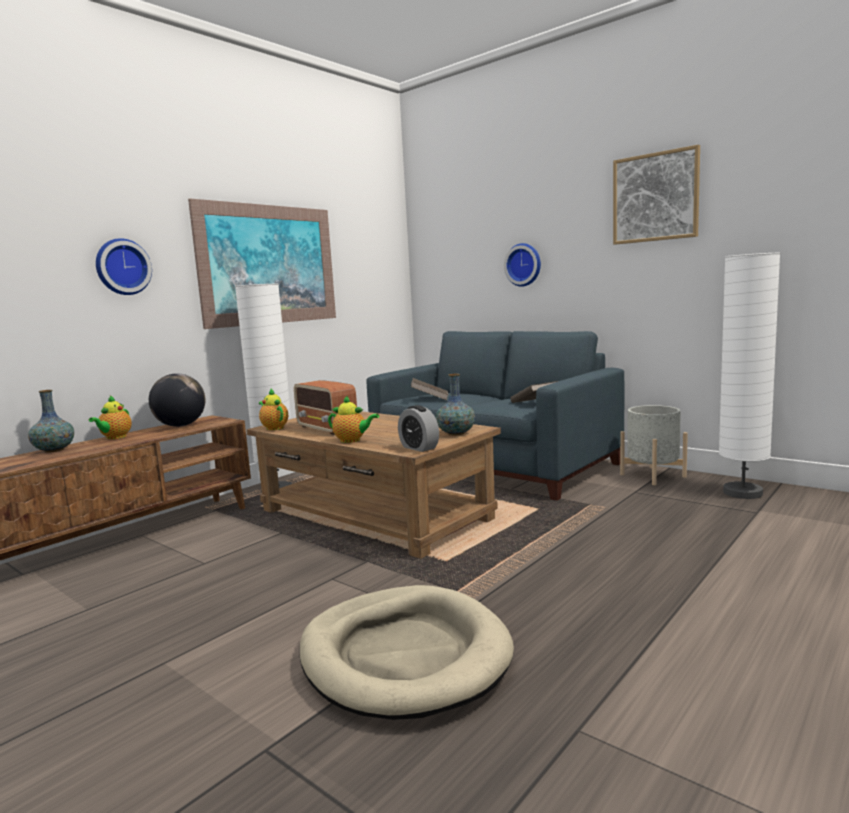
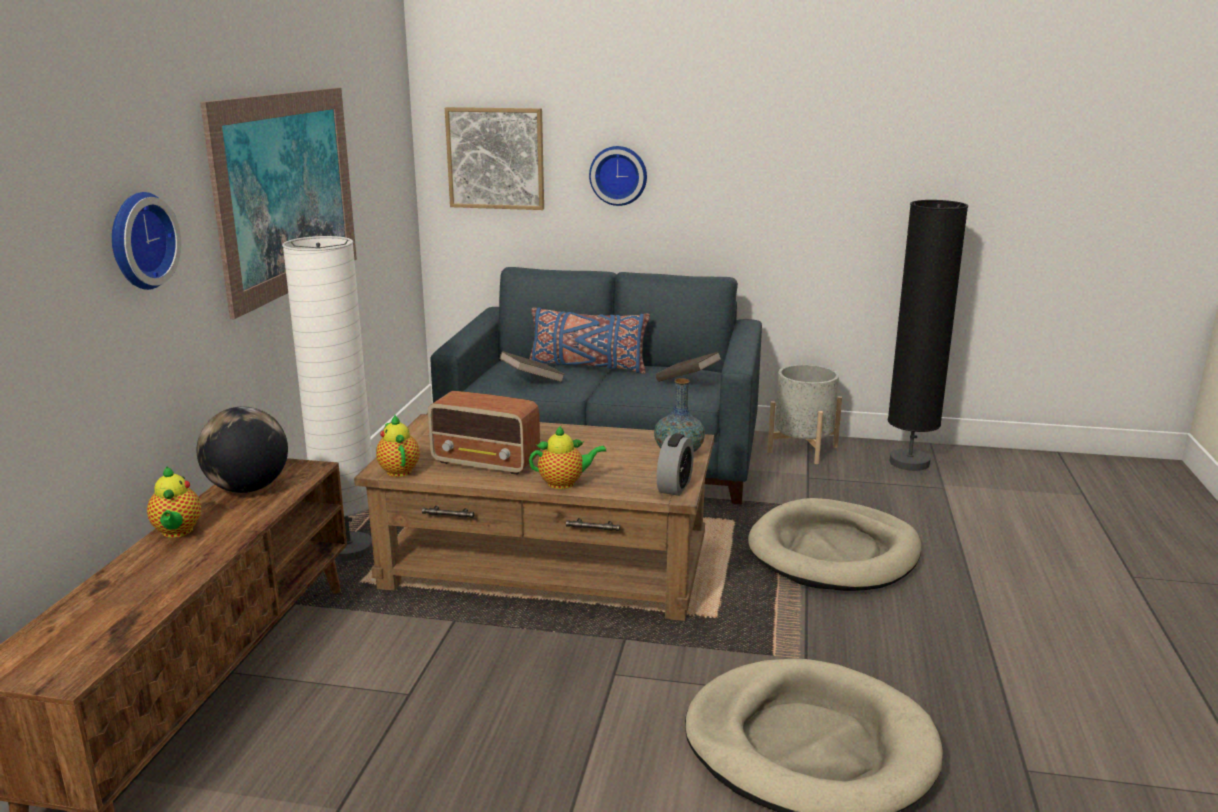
camera: 30 degrees left, 10 degrees up
(54, 450) = (118, 579): vase -> none
(274, 428) = (398, 470): teapot -> teapot turned 45 degrees clockwise
(419, 448) = (674, 486): alarm clock -> alarm clock turned 90 degrees counterclockwise
(481, 396) = (587, 366): none -> blue pillow
(596, 539) = (834, 552): none -> beige dog bed
(655, 197) = (808, 109): picture -> picture (496, 158)
(742, 493) = (909, 462): white floor lamp -> black floor lamp

